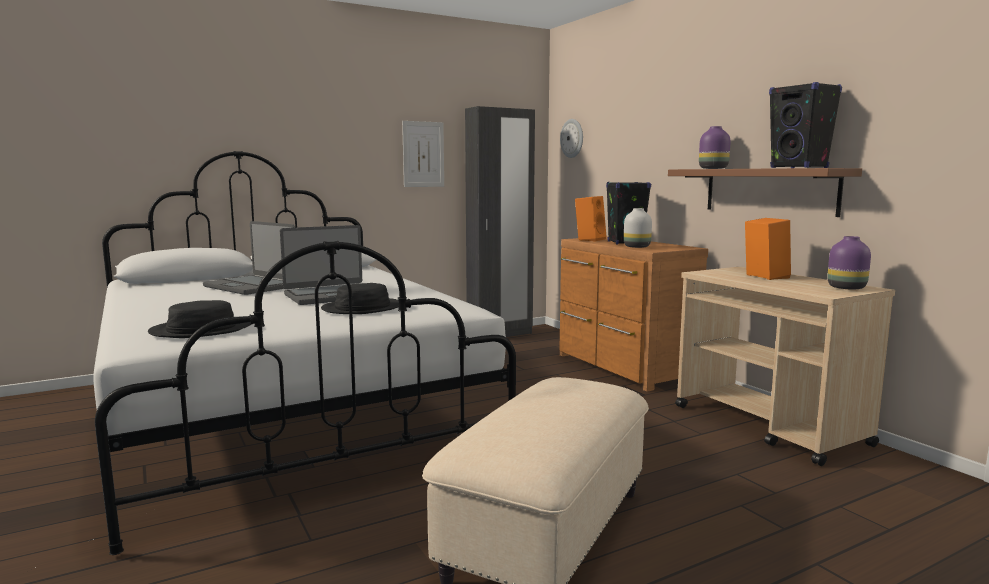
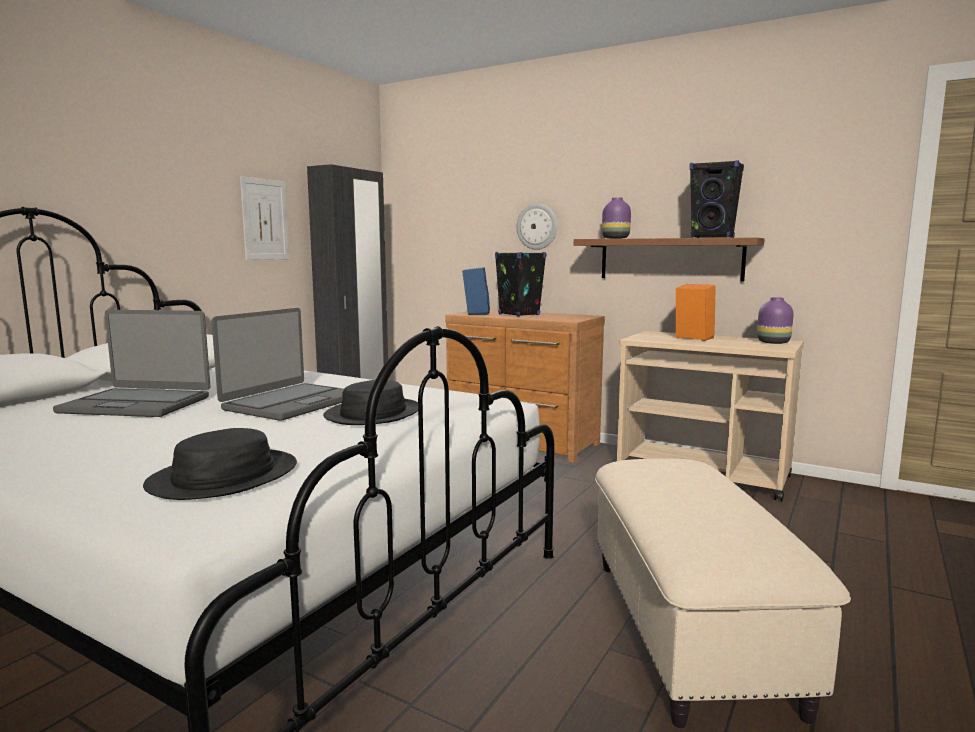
camera: 30 degrees left, 0 degrees up
(572, 138) = (420, 206): wall clock -> wall clock (537, 226)
(589, 239) = (475, 313): orange speaker -> blue speaker
(637, 247) = (545, 318): white vase -> none

